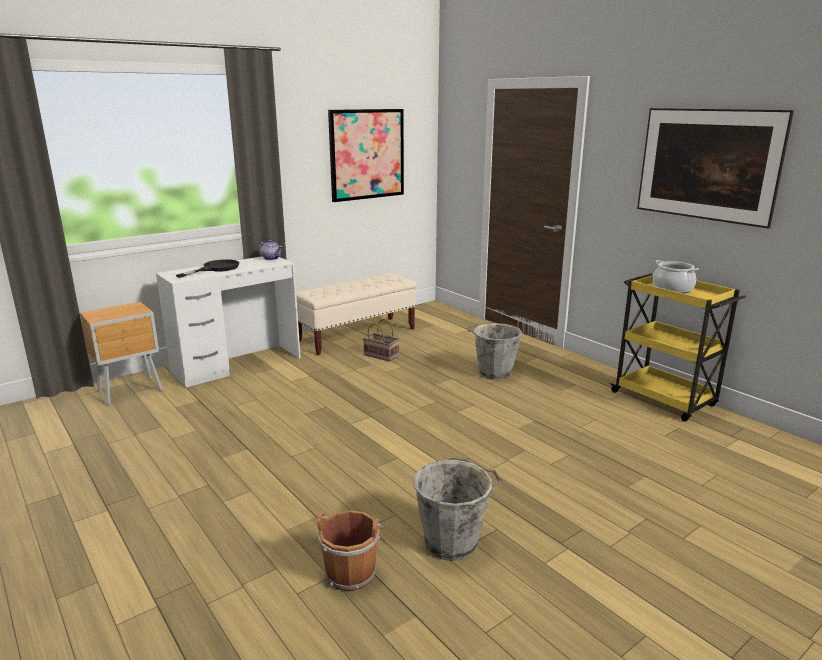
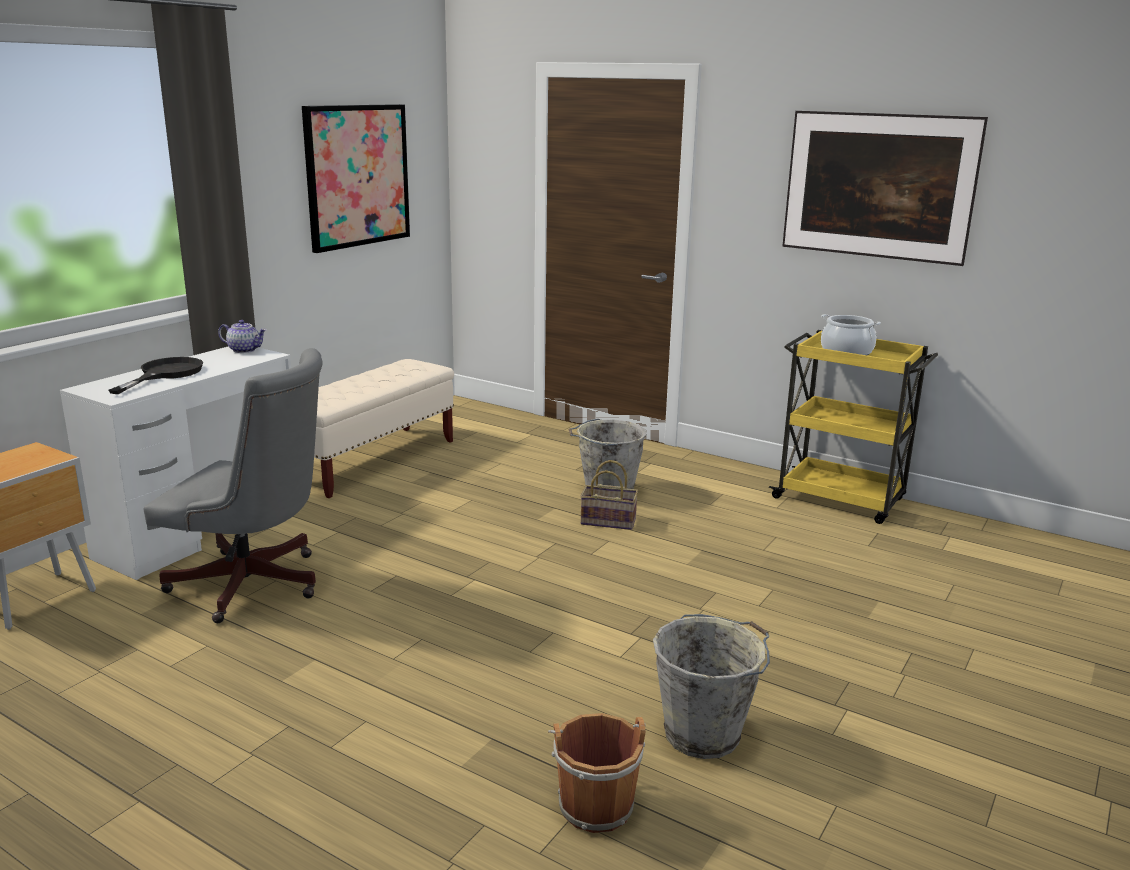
camera: 20 degrees left, 0 degrees up
(243, 401) = (255, 586): none -> grey office chair
(382, 355) = (430, 487): basket -> basket (610, 521)

